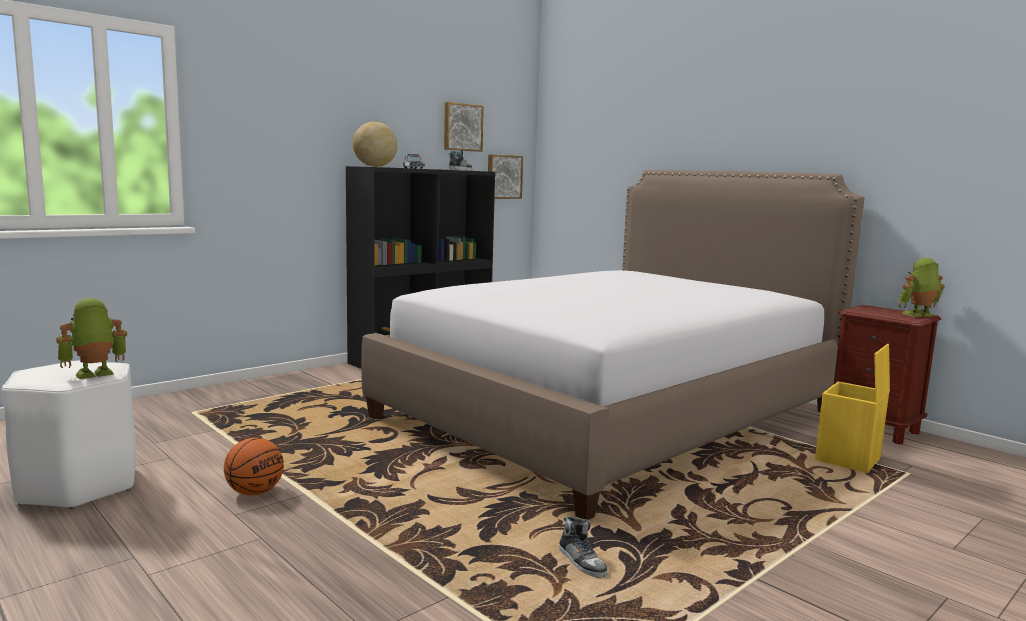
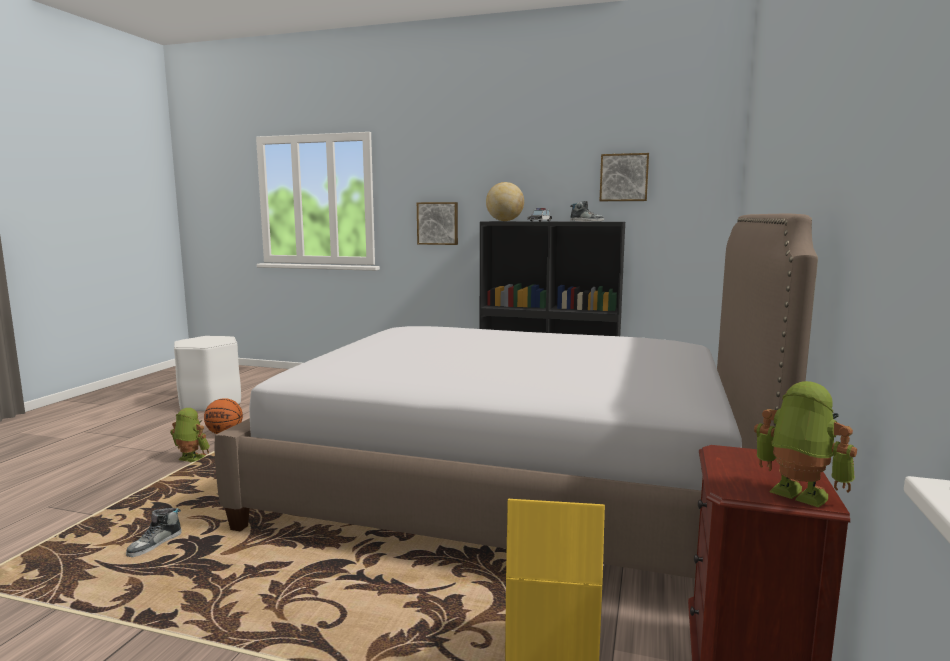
camera: 60 degrees right, 0 degrees up
(94, 375) = (202, 343): toy robot -> toy robot (190, 459)
(503, 177) = (683, 227): picture -> picture (438, 223)

